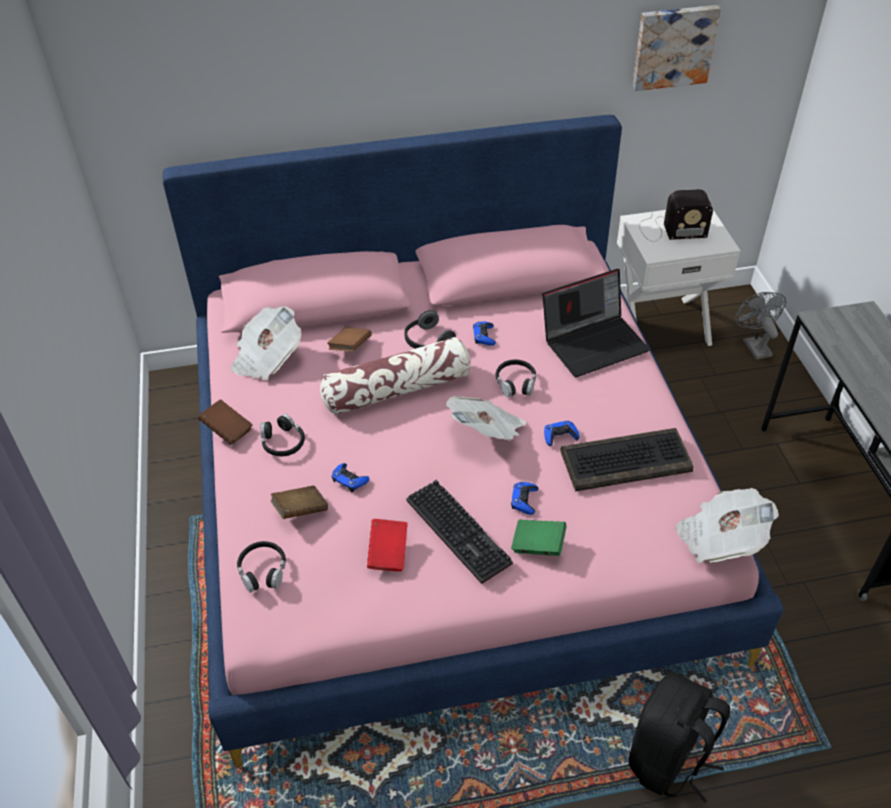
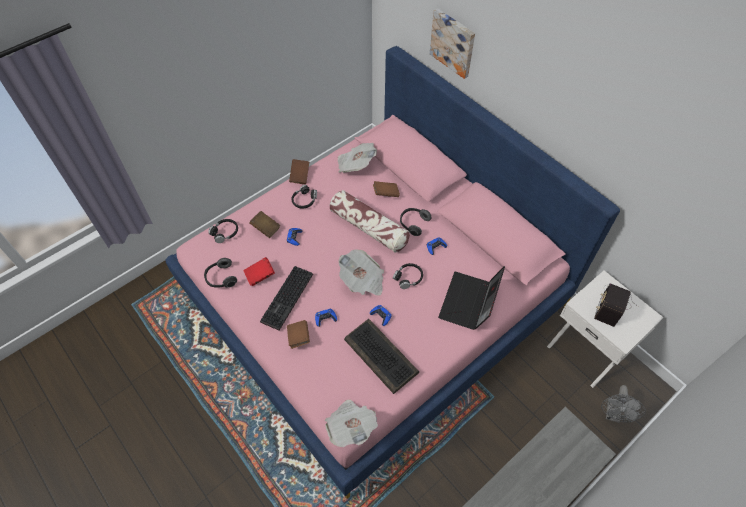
camera: 60 degrees right, 10 degrees up
(354, 610) = (221, 278): none -> headphones
(538, 545) = (299, 337): green book -> brown book
(594, 342) = (469, 303): laptop -> laptop turned 75 degrees clockwise
(669, 760) = (267, 473): black backpack -> none
(670, 229) = (612, 303): radio -> radio turned 60 degrees clockwise
(673, 46) = (680, 201): picture -> picture (453, 42)
(754, 345) = (613, 414): grey fan -> grey fan turned 150 degrees clockwise

